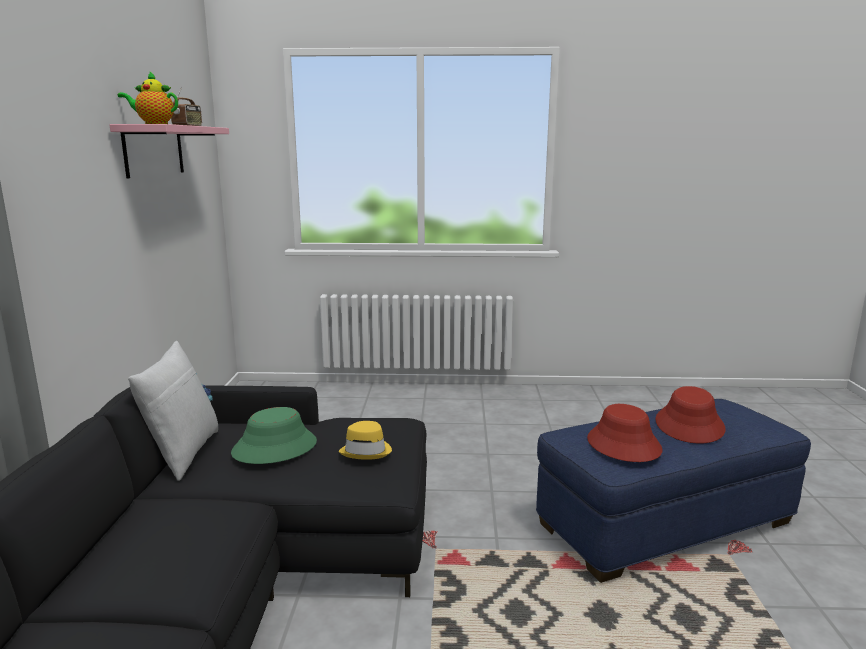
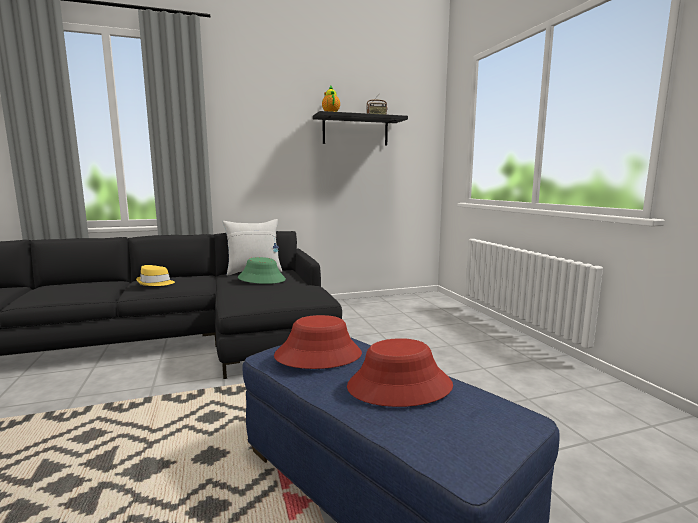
camera: 70 degrees right, 5 degrees down
(154, 150) = (355, 131): pink shelf -> black shelf
(366, 451) = (267, 293): yellow hat -> yellow hat (155, 283)

